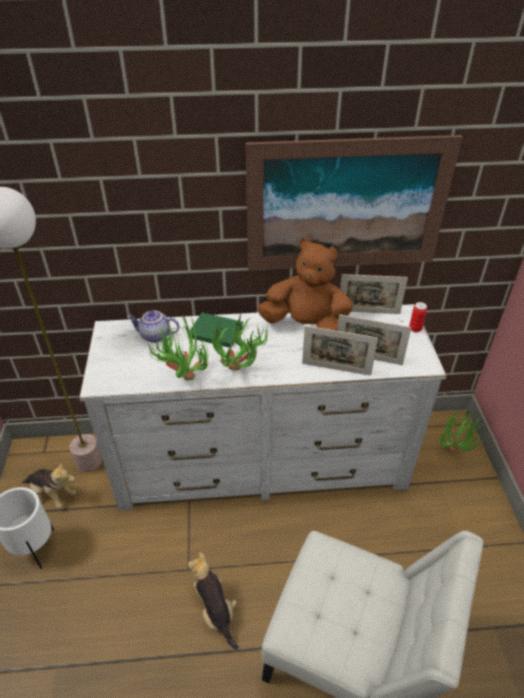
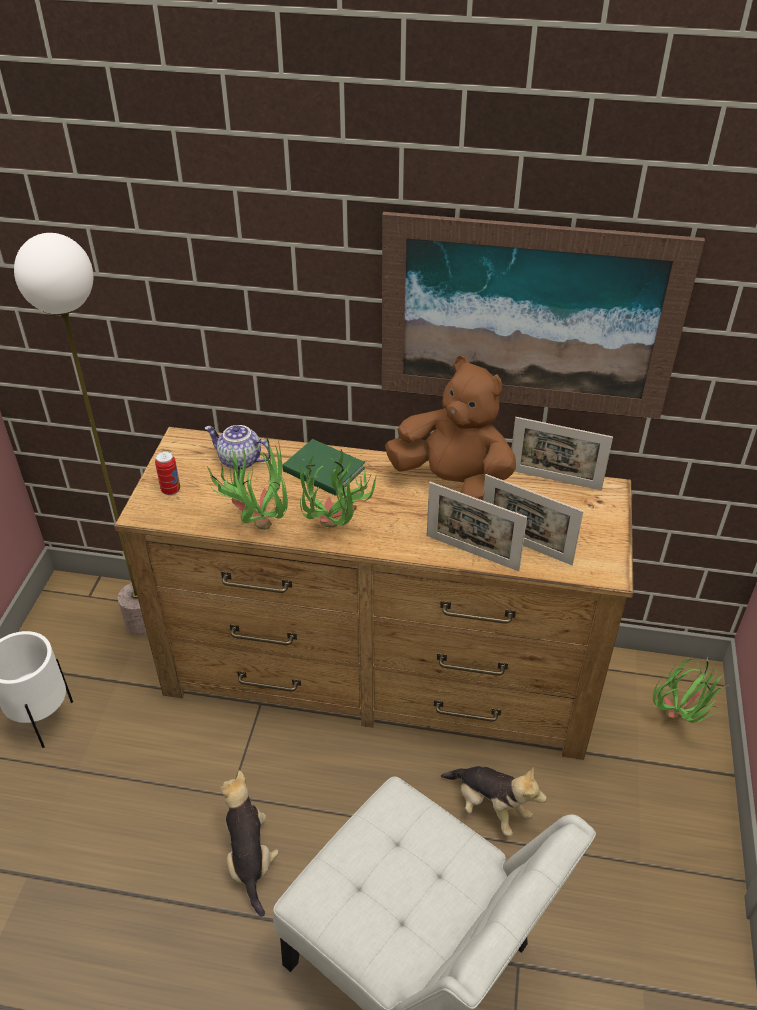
camera: 15 degrees right, 0 degrees up
(52, 494) = (84, 654): plush toy -> plush toy (489, 807)
(262, 462) = (379, 673): white dresser -> brown dresser
(415, 329) = (615, 516): can -> can (170, 490)

